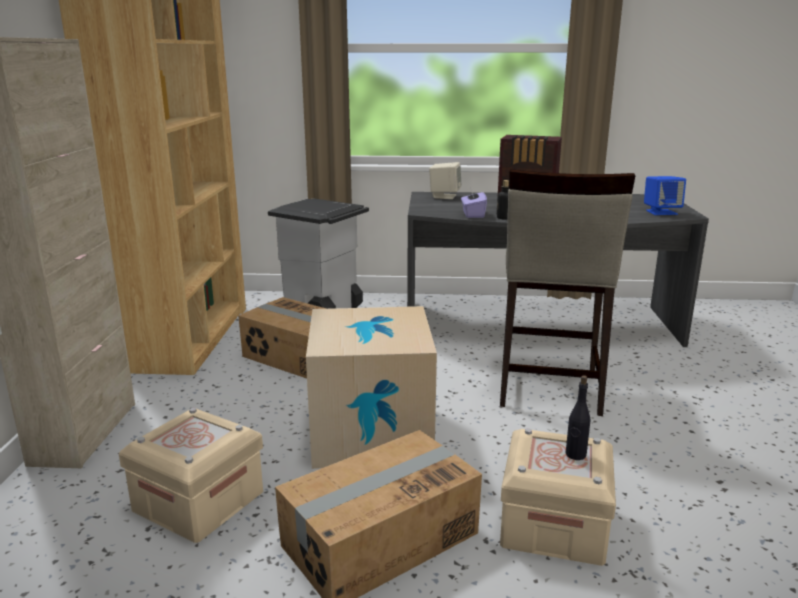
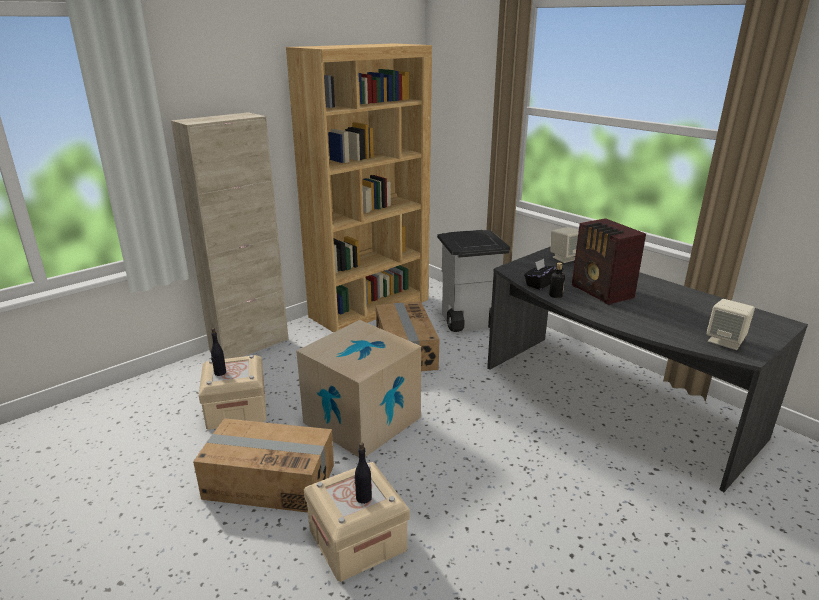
camera: 45 degrees right, 5 degrees up
(182, 444) = (220, 373): none -> black bottle
(473, 214) = (539, 284): purple tissue box -> black tissue box
(548, 387) = (524, 454): beige stool -> none
(661, 212) = (725, 341): blue speaker -> beige speaker

